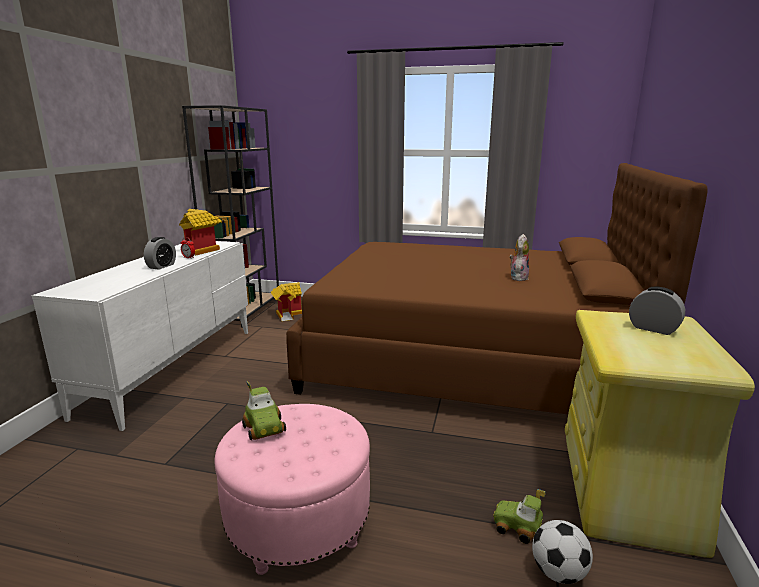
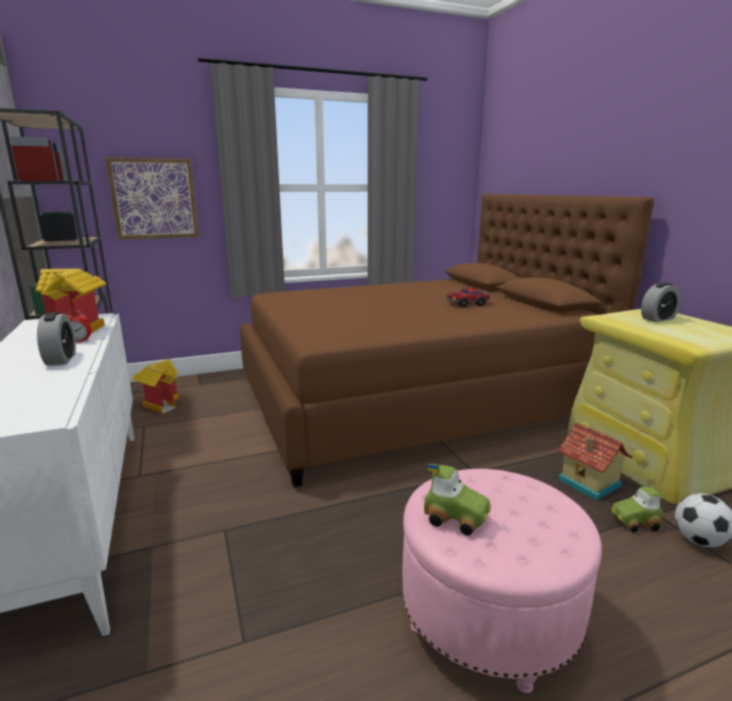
camera: 35 degrees left, 0 degrees up
(314, 159) = (154, 198): none -> picture
(518, 277) = (467, 304): plush toy -> toy car
(523, 481) = (588, 483): none -> toy house
(653, 329) = (658, 319): alarm clock -> alarm clock turned 150 degrees clockwise

